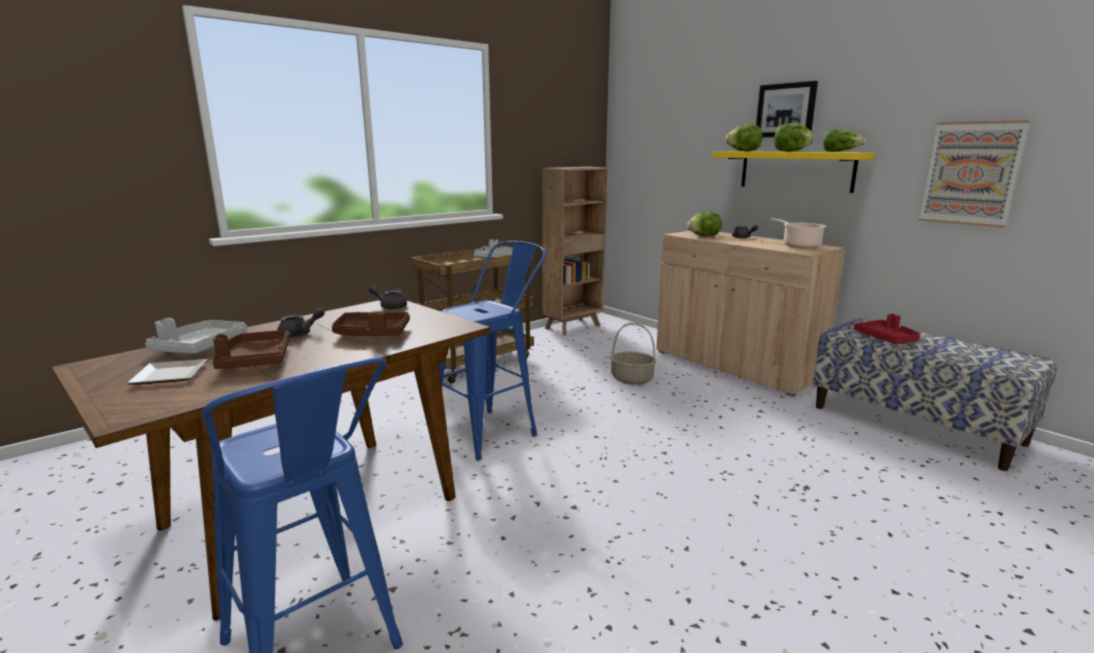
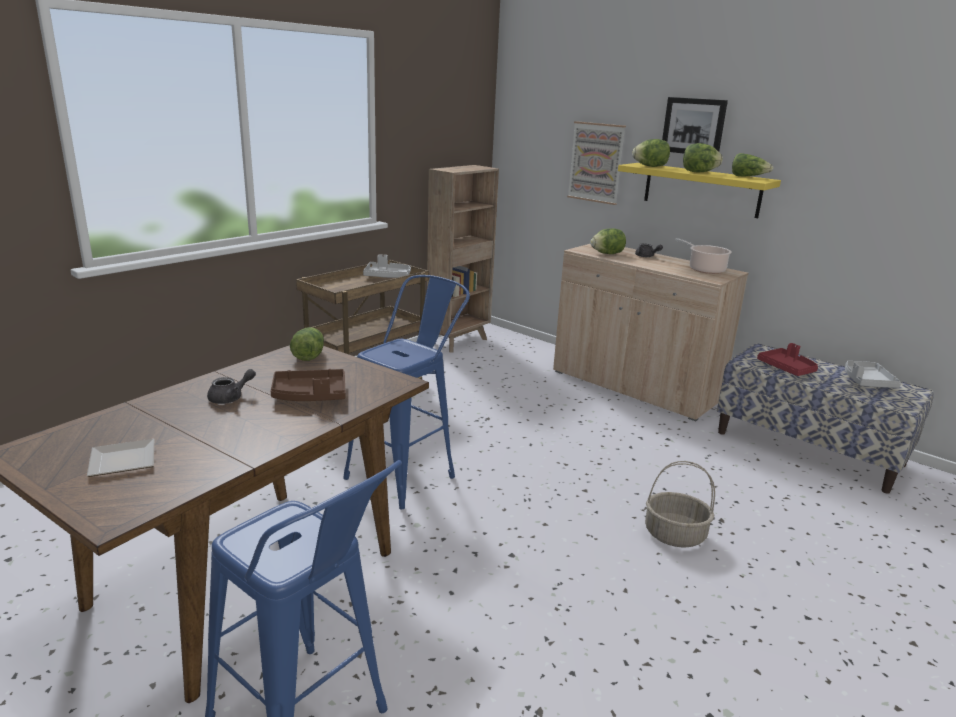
camera: 10 degrees left, 5 degrees up
(200, 347) = (129, 420): grey tray -> grey tray (866, 381)
(255, 360) = (204, 436): brown tray -> none
(390, 306) = (308, 354): grey teapot -> lettuce
(632, 379) = (536, 406): basket -> basket (675, 534)
(971, 173) = (869, 210): picture -> picture (596, 162)

